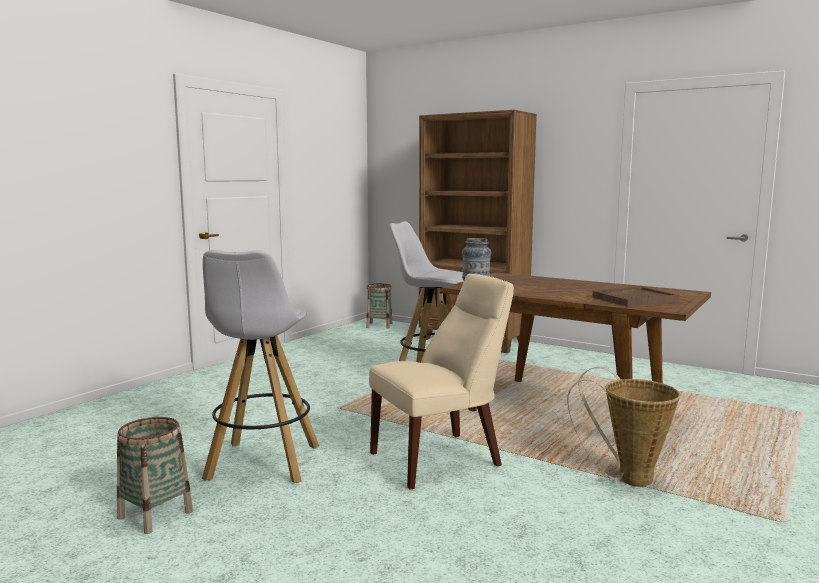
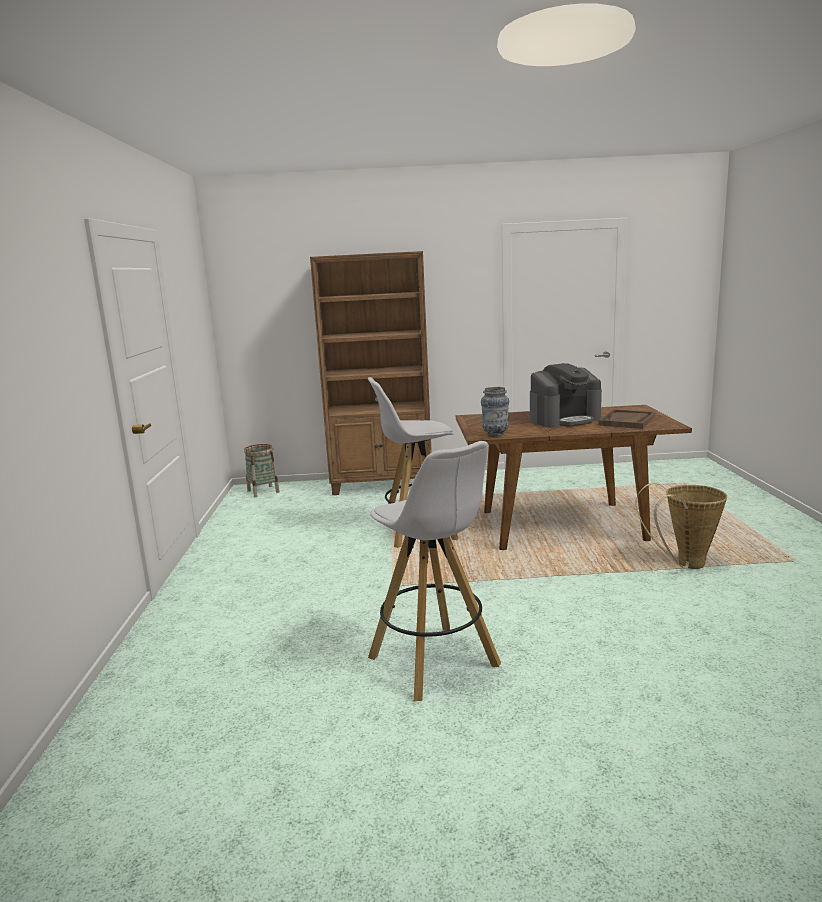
camera: 35 degrees left, 5 degrees up
(155, 514) = (441, 753): basket -> none
(441, 458) = (557, 598): beige chair -> none
(576, 289) = (564, 419): none -> coffee machine

